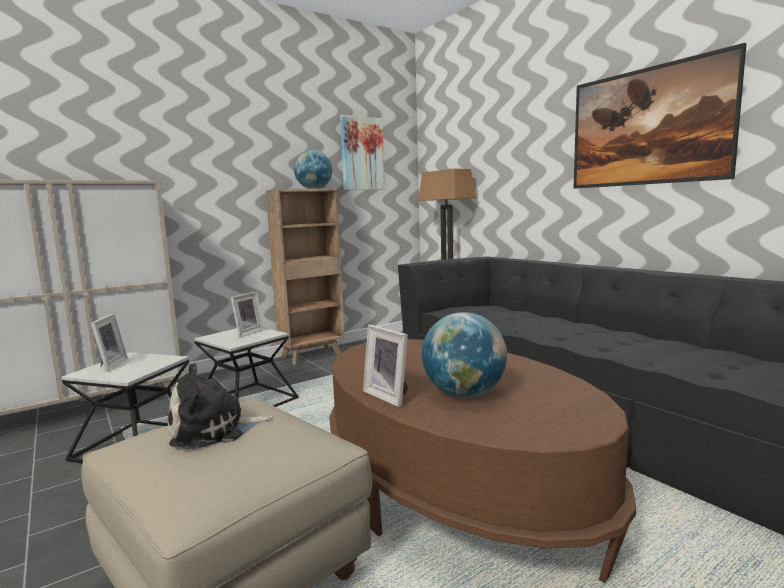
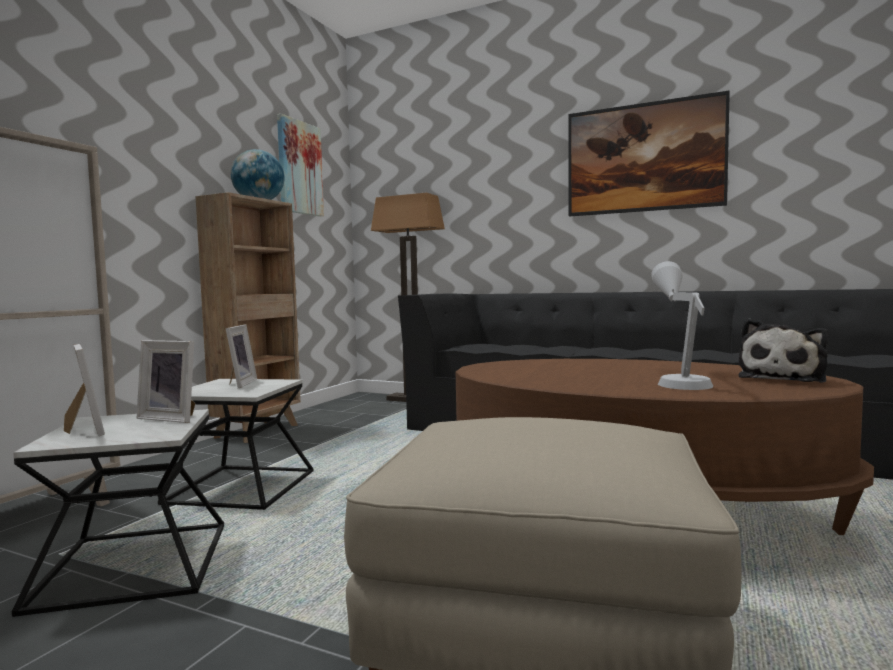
camera: 30 degrees left, 5 degrees down
(214, 430) = (520, 432): plush toy -> plush toy (784, 378)
(389, 396) = (619, 389): picture frame -> picture frame (172, 418)
(464, 394) = (679, 380): globe -> grey table lamp

